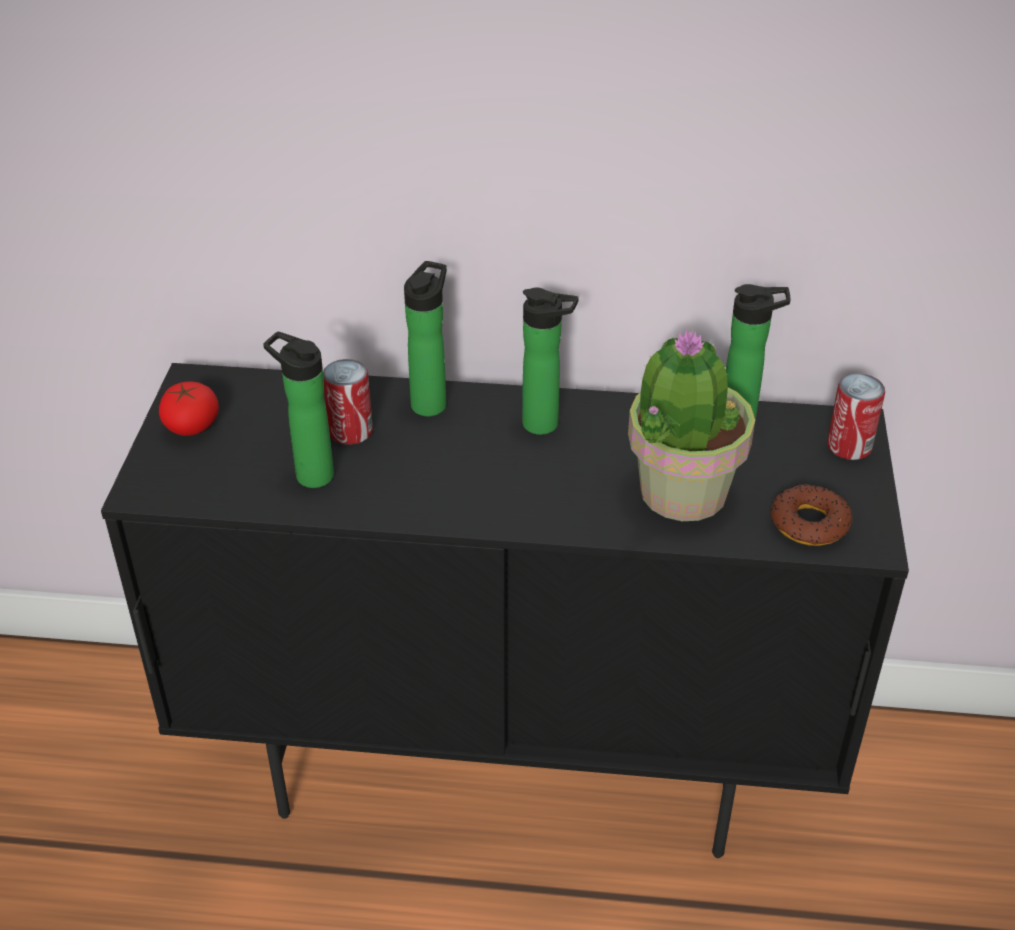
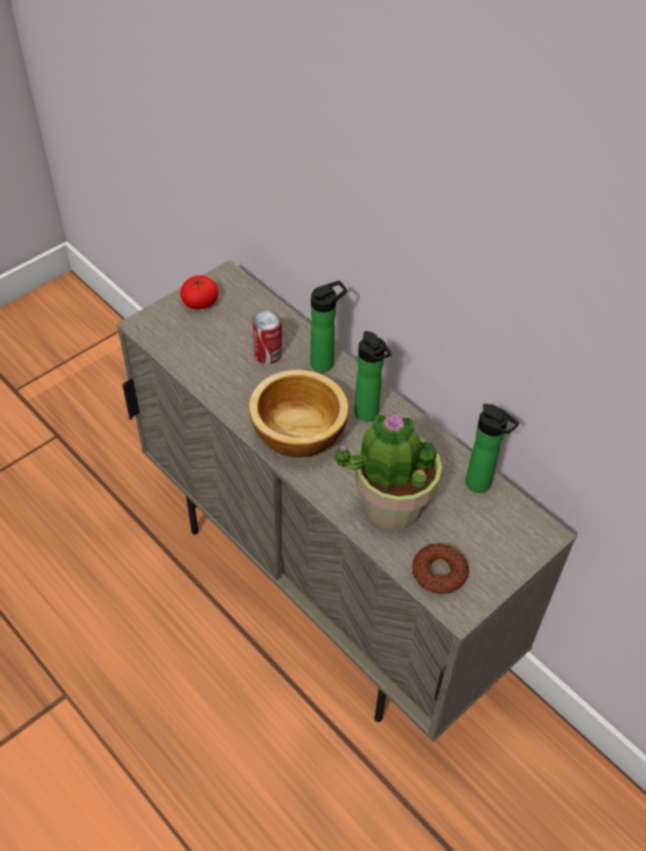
camera: 40 degrees right, 10 degrees up
(309, 474) = (223, 366): bottle -> none
(489, 489) = (296, 433): none -> bowl
(509, 764) = (322, 588): black cabinet -> beige cabinet
(849, 446) = (523, 544): can -> none

